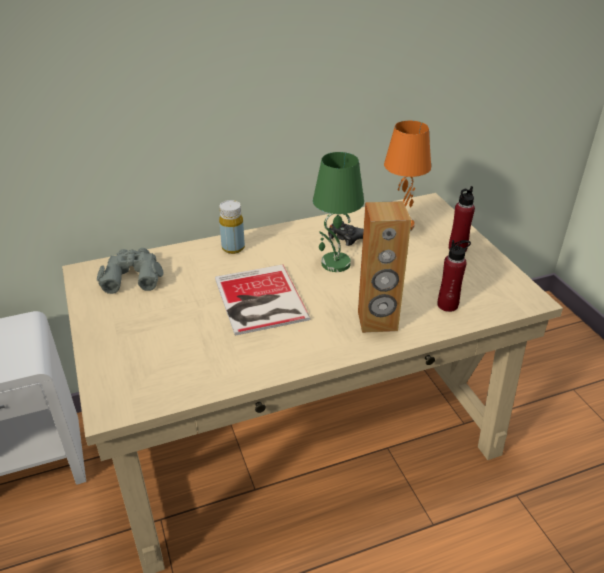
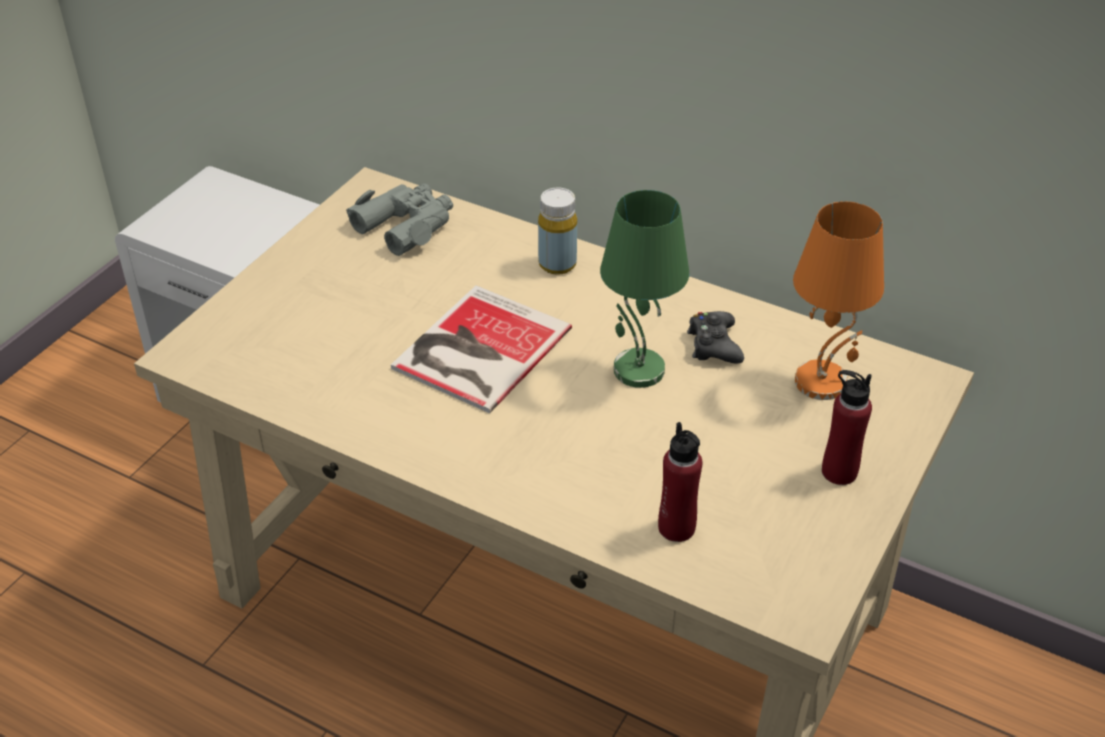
camera: 50 degrees right, 5 degrees up
(377, 321) = (557, 476): brown speaker -> none

